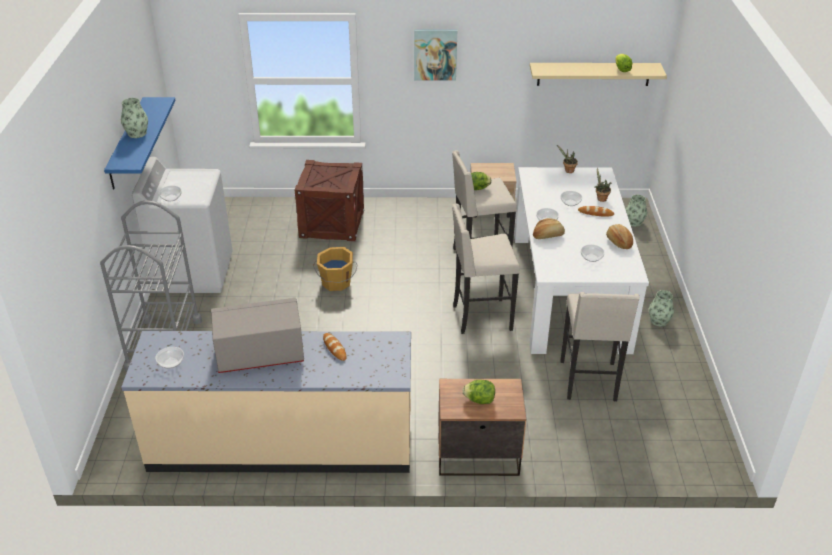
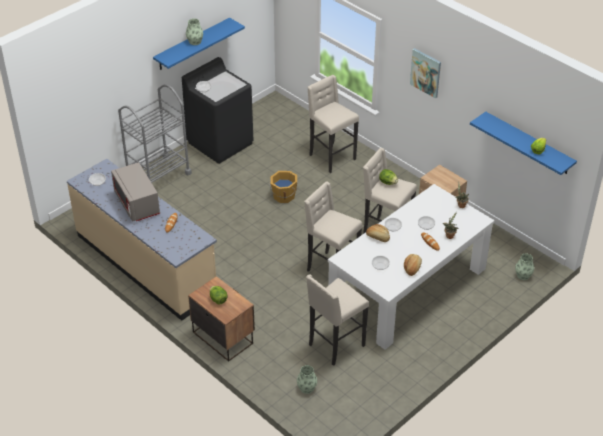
camera: 45 degrees right, 5 degrees up
(194, 272) = (220, 143): white washing machine -> black washing machine
(260, 354) = (137, 204): grey microwave -> grey microwave turned 150 degrees counterclockwise
(332, 223) = (331, 157): crate -> beige stool
(593, 74) = (528, 143): beige shelf -> blue shelf
(659, 321) = (432, 343): vase -> vase (307, 388)

